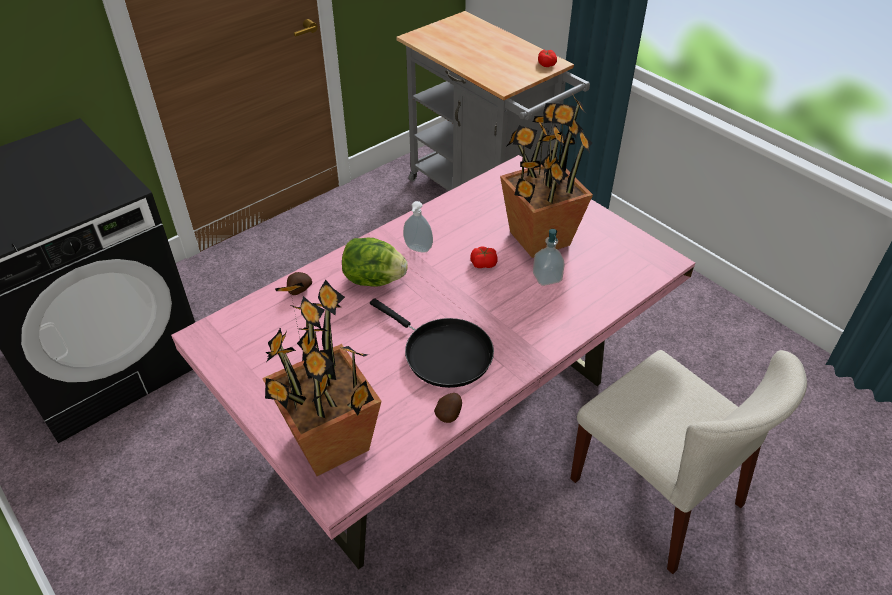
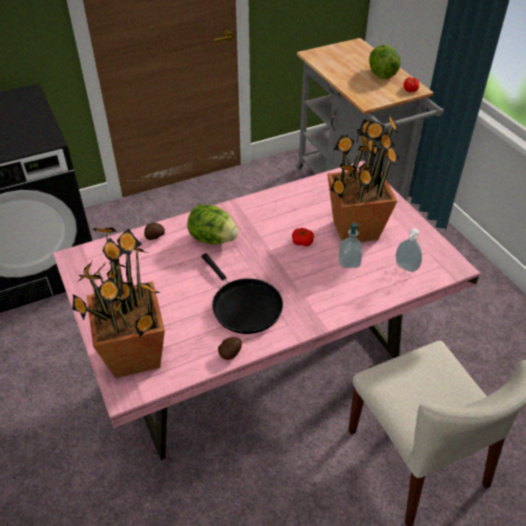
camera: 15 degrees right, 0 degrees up
(417, 250) = (255, 222): soap dispenser -> soap dispenser (405, 268)
(507, 50) = (381, 74): none -> lettuce

